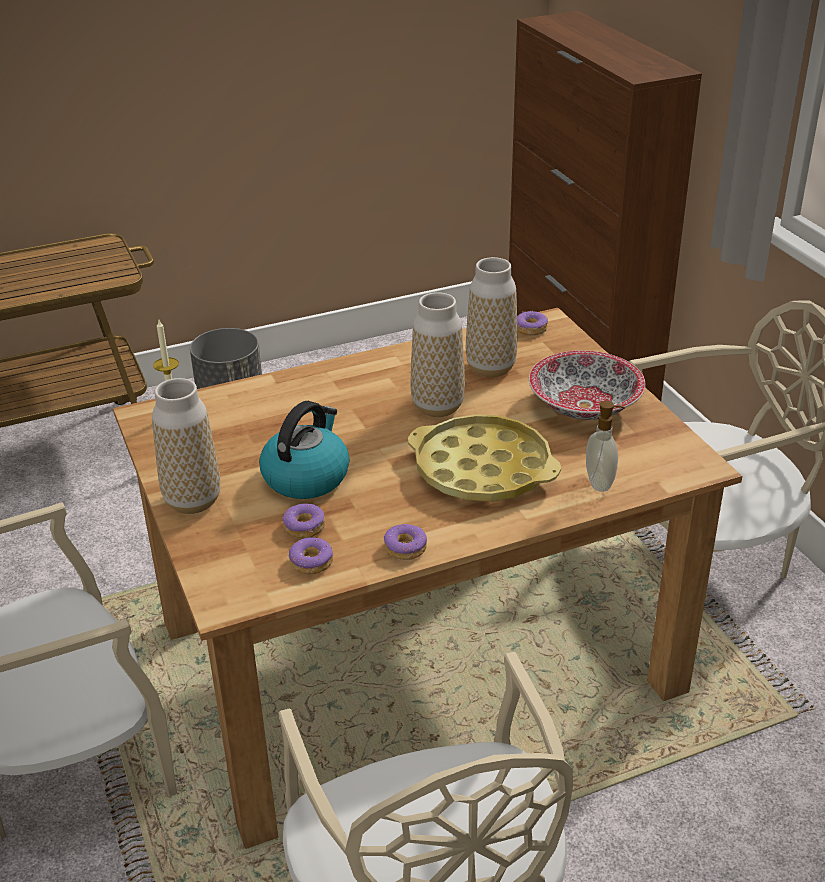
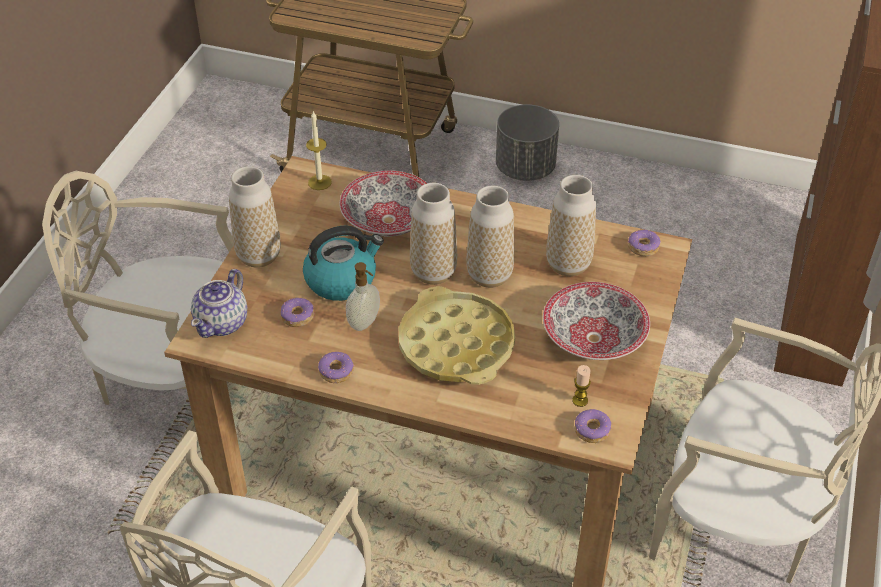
camera: 40 degrees right, 10 degrees up
(232, 573) = (222, 322): none -> teapot
(286, 411) = (389, 220): none -> bowl
(312, 562) = (273, 345): donut -> donut (592, 431)
(385, 429) = (433, 273): none -> vase
(601, 482) = (521, 407): soap dispenser -> soap dispenser (365, 323)
(637, 452) = (580, 400): none -> candle

